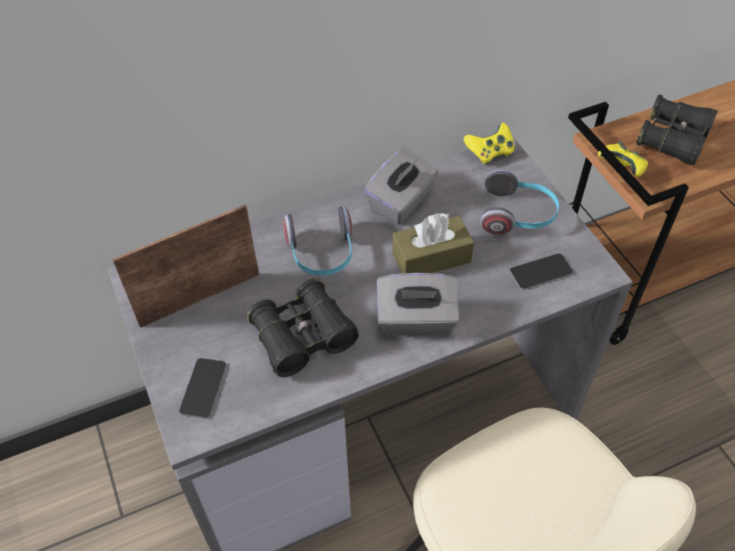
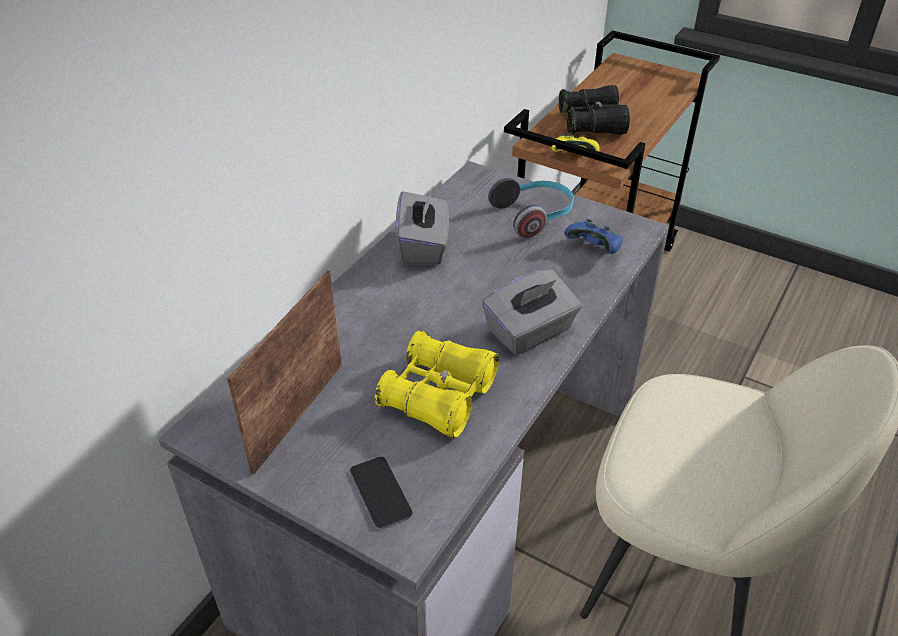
camera: 35 degrees left, 10 degrees down
(303, 337) = (438, 396): black binoculars -> yellow binoculars
(321, 254) = (388, 319): headphones -> none
(431, 257) = (493, 278): brown tissue box -> none
(489, 153) = (464, 180): yellow game controller -> none
(541, 272) = (594, 248): phone -> blue game controller

